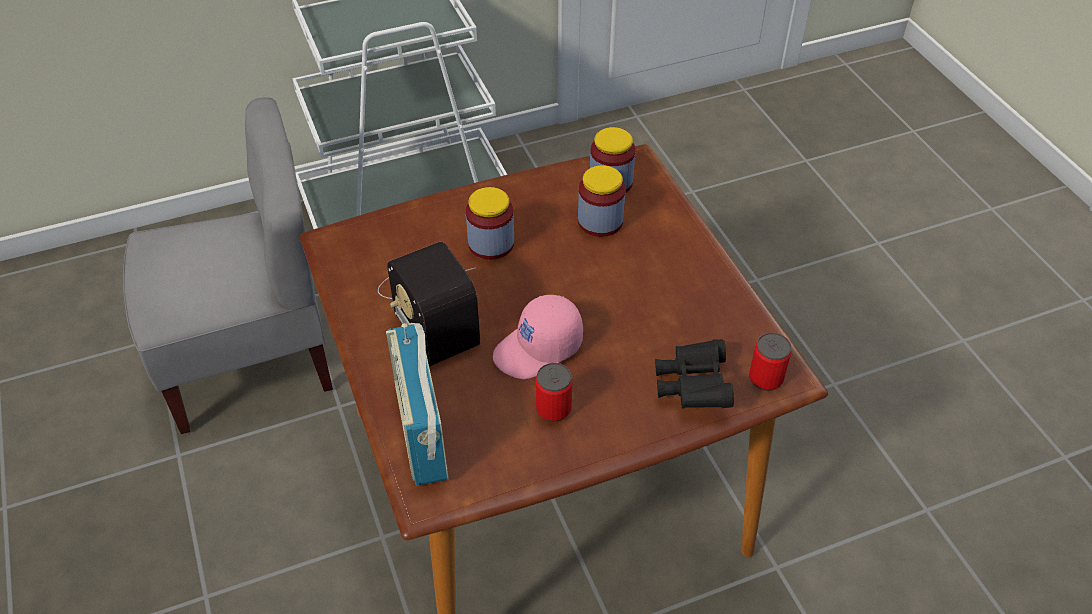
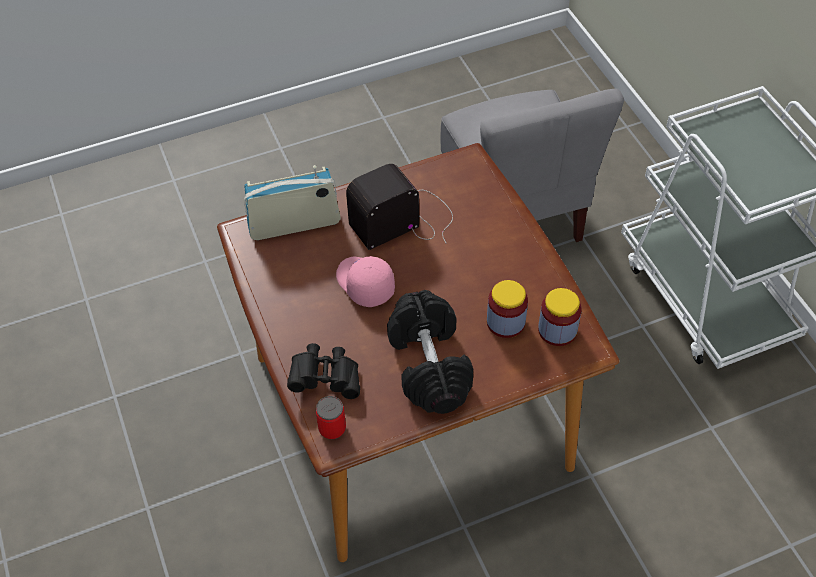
camera: 90 degrees right, 5 degrees up
(491, 244) = (473, 251): jar -> none
(553, 409) = (308, 294): can -> none
(664, 288) = (428, 365): none -> black dumbbell

